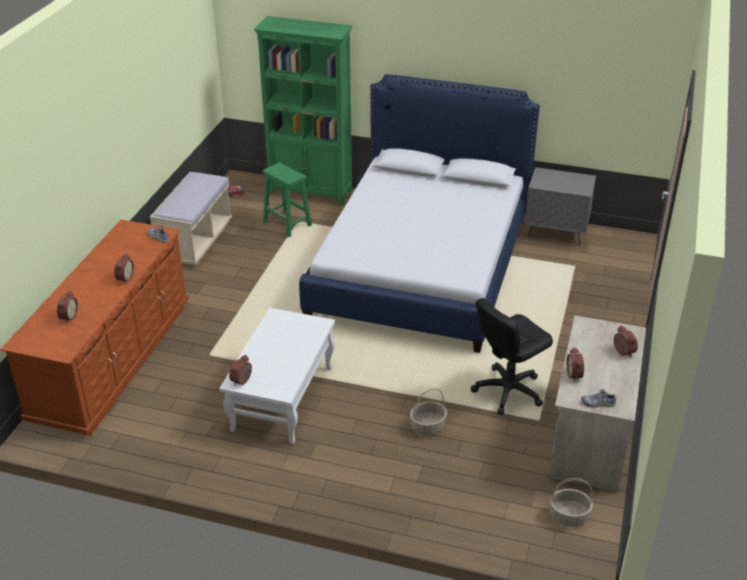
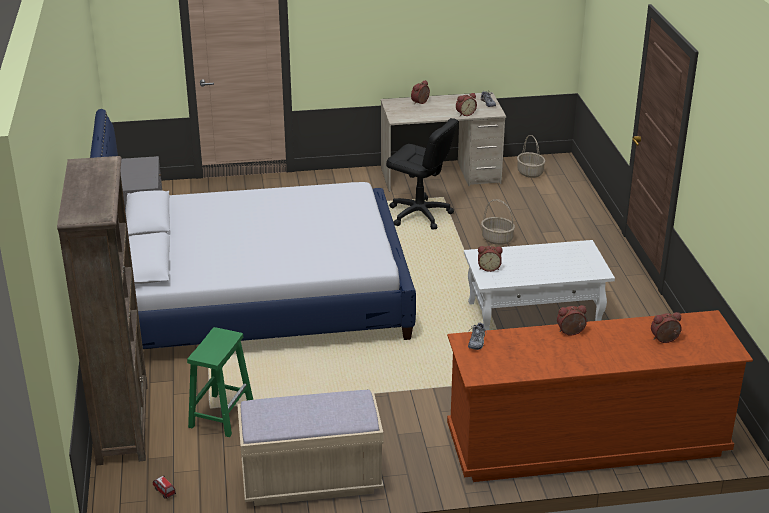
camera: 115 degrees left, 5 degrees down
(242, 381) = (593, 269): alarm clock -> alarm clock (489, 268)
(311, 191) = (123, 423): green bookcase -> brown bookcase

